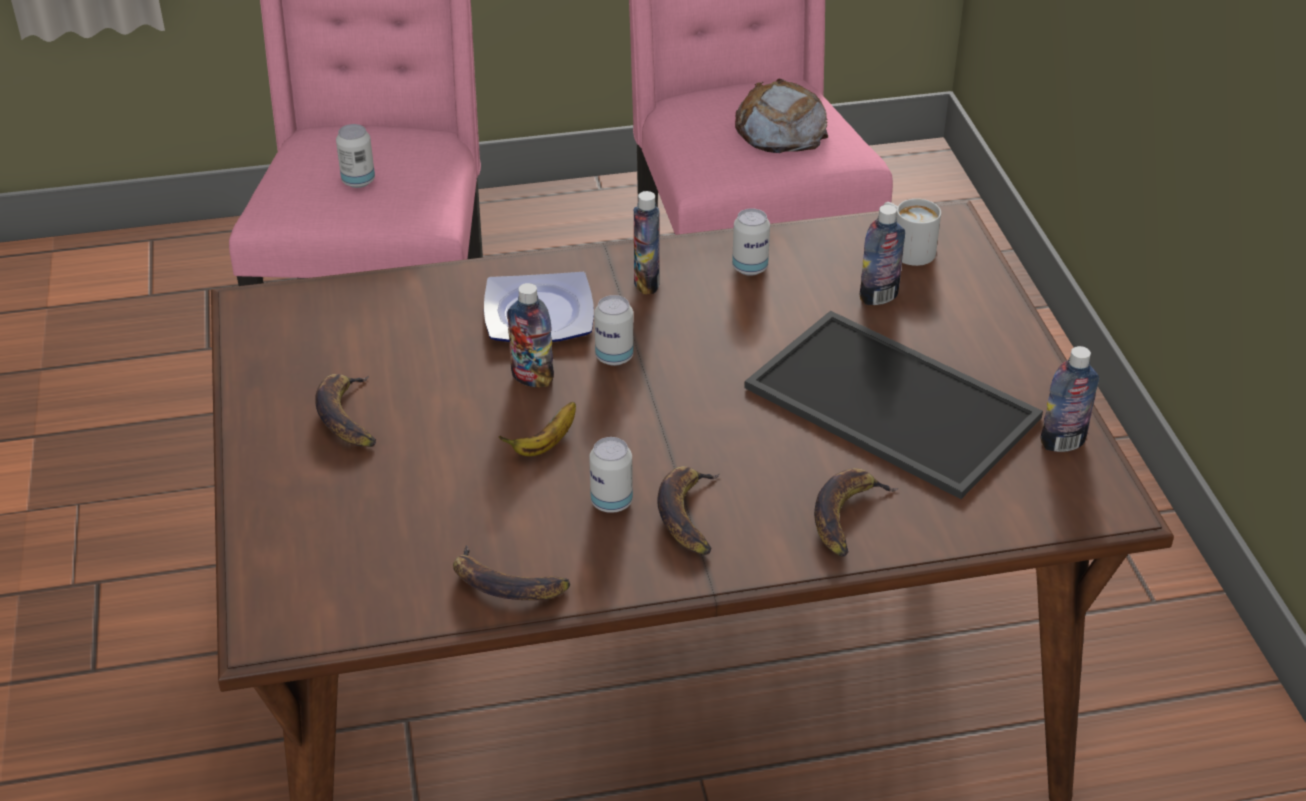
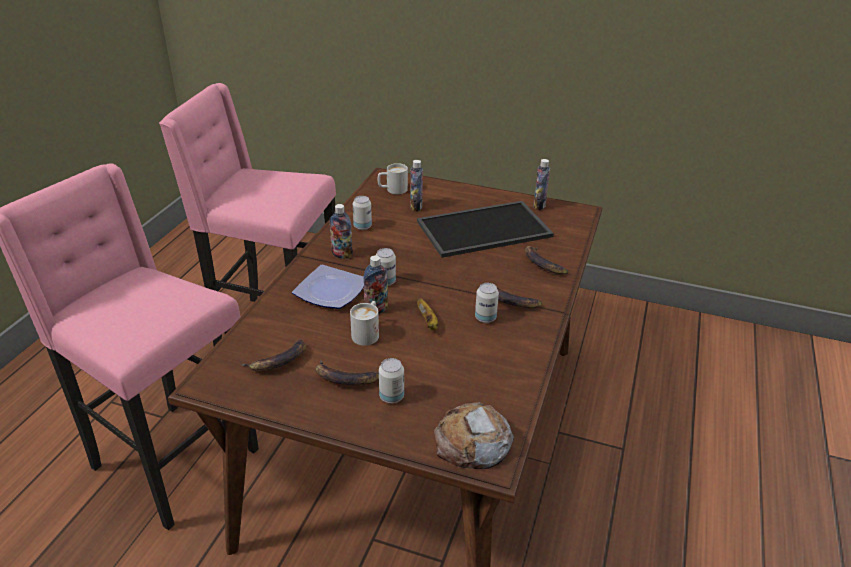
camera: 60 degrees left, 5 degrees down
(358, 181) = (144, 308): can -> can (391, 397)
(467, 393) = (367, 333): none -> white mug
(505, 585) = (517, 368): banana -> banana (278, 361)
(779, 129) = (276, 184): bread -> bread (473, 442)

